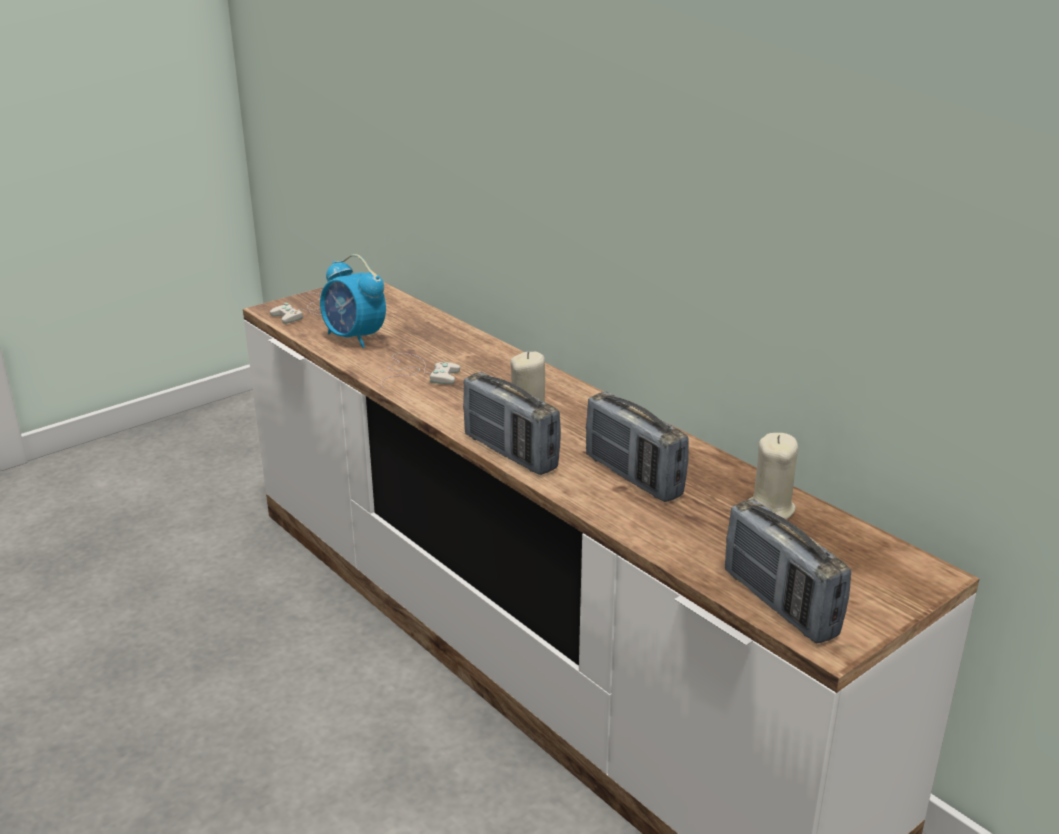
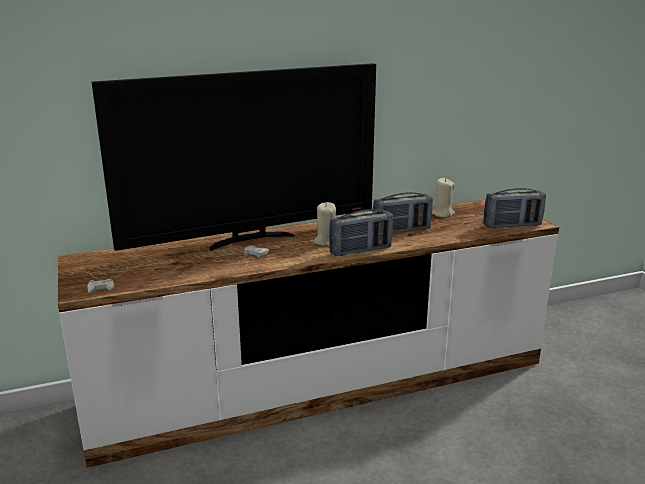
camera: 70 degrees left, 5 degrees down
(354, 338) = (168, 271): alarm clock -> none
(494, 363) = (251, 239): none -> television

